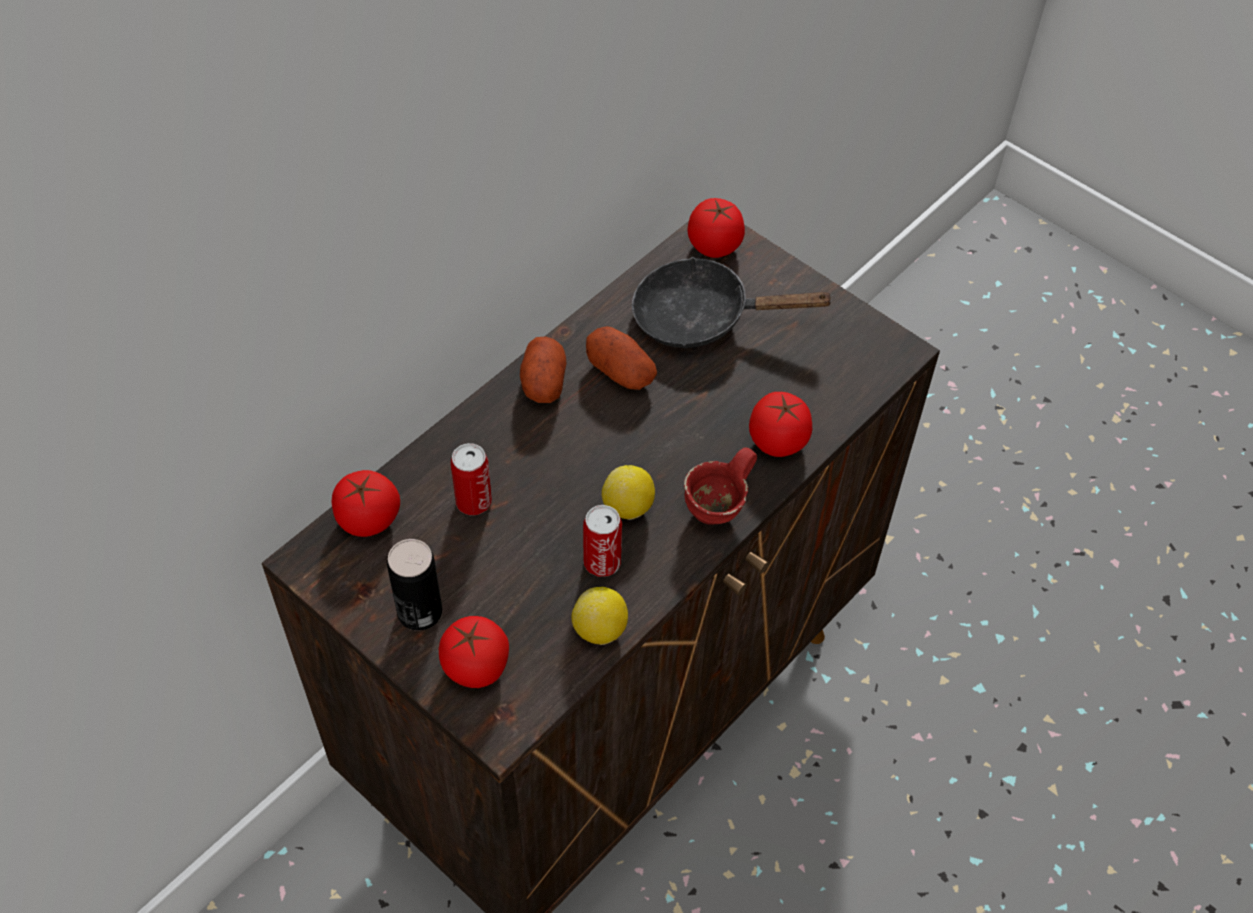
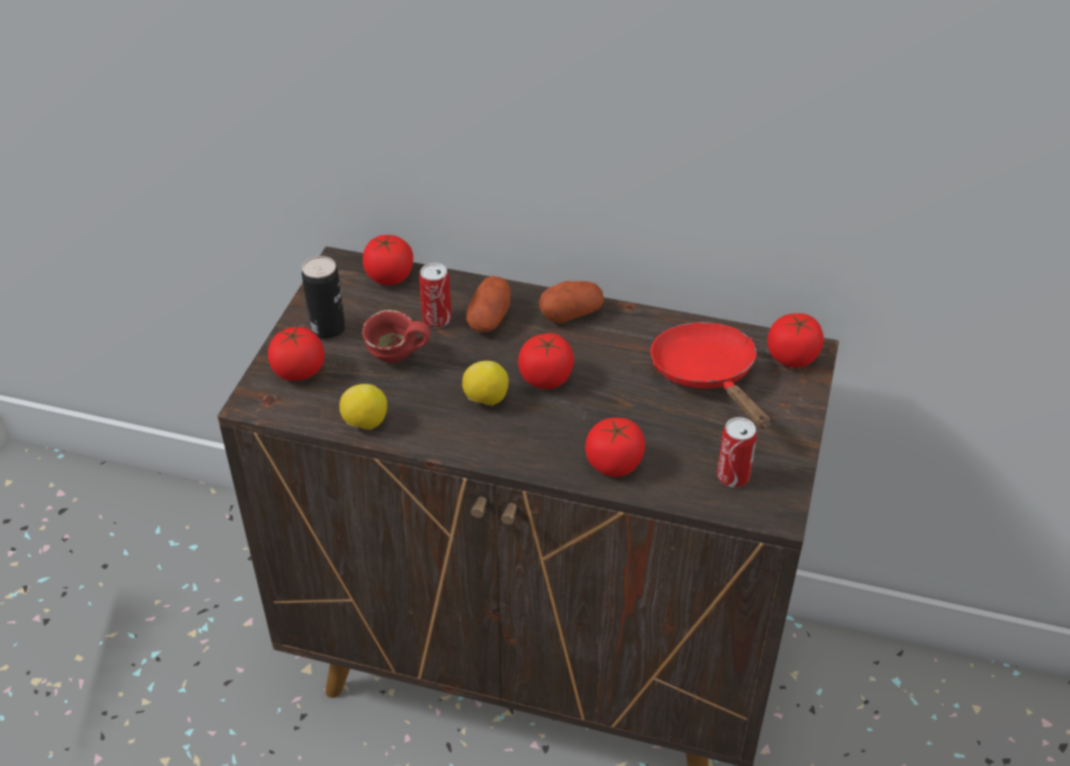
camera: 65 degrees right, 10 degrees down
(602, 562) = (425, 403): can -> can (733, 476)
(621, 371) = (613, 350): potato -> potato (489, 318)
(627, 443) = (546, 378): none -> tomato
(702, 317) = (707, 376): black frying pan -> red frying pan
(719, 511) = (517, 452): red mug -> red mug (395, 360)

